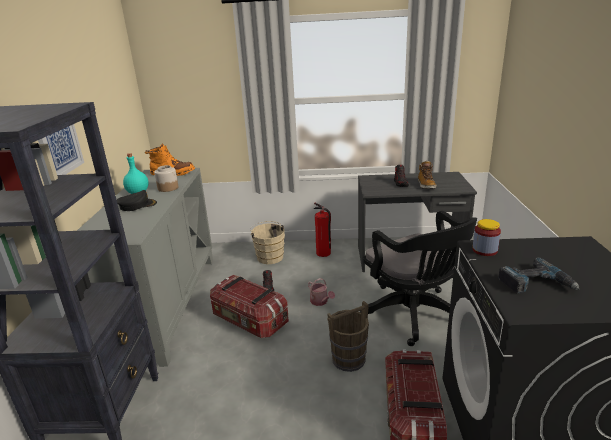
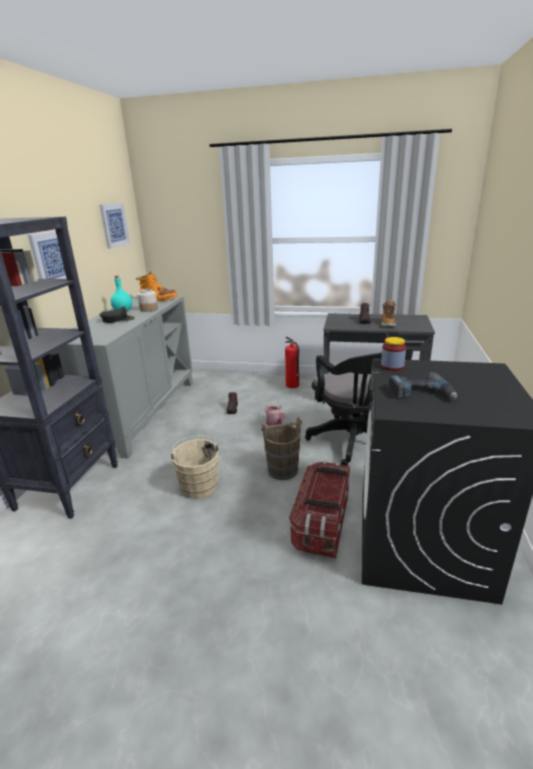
camera: 10 degrees right, 0 degrees up
(116, 93) = (114, 225): none -> picture
(249, 321) = (207, 432): storage box -> none
(269, 256) = (243, 384): beige bucket -> beige bucket (199, 485)

